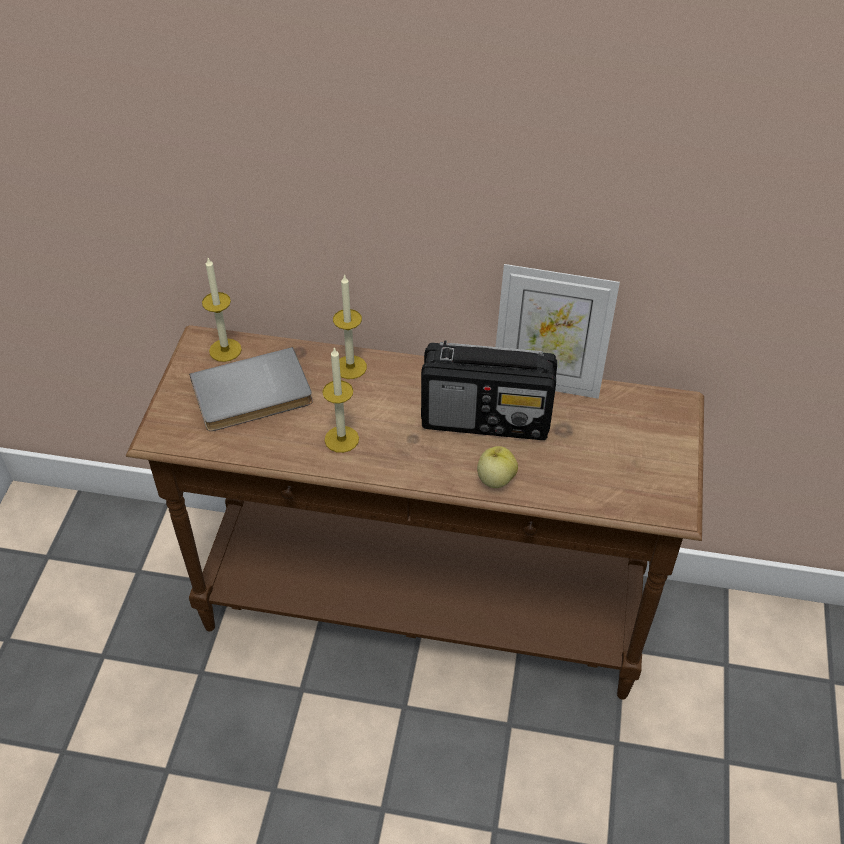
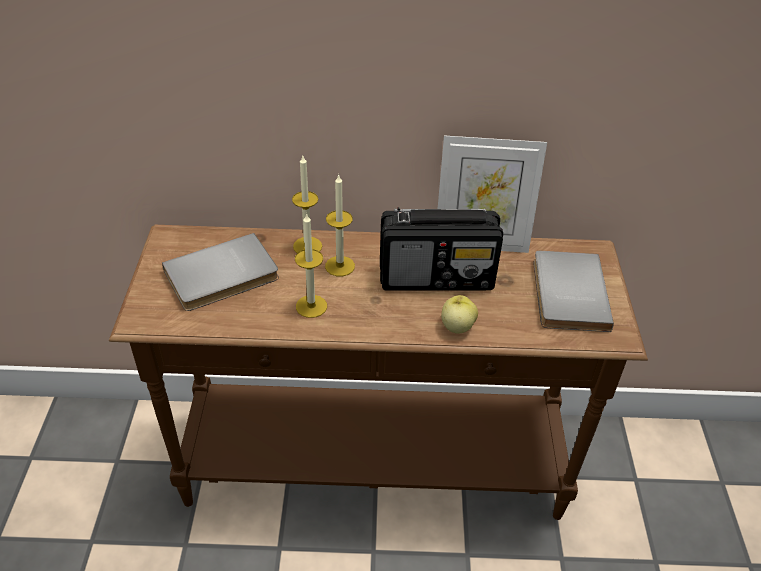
camera: 10 degrees left, 5 degrees down
(225, 350) = (191, 242): candle -> candle (340, 266)
(629, 453) = (566, 293): none -> grey book

